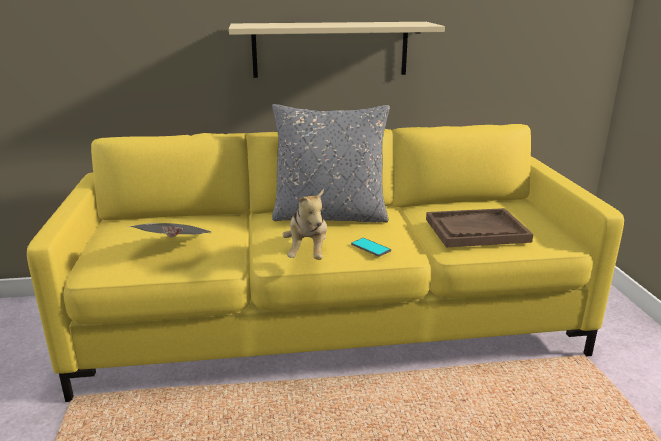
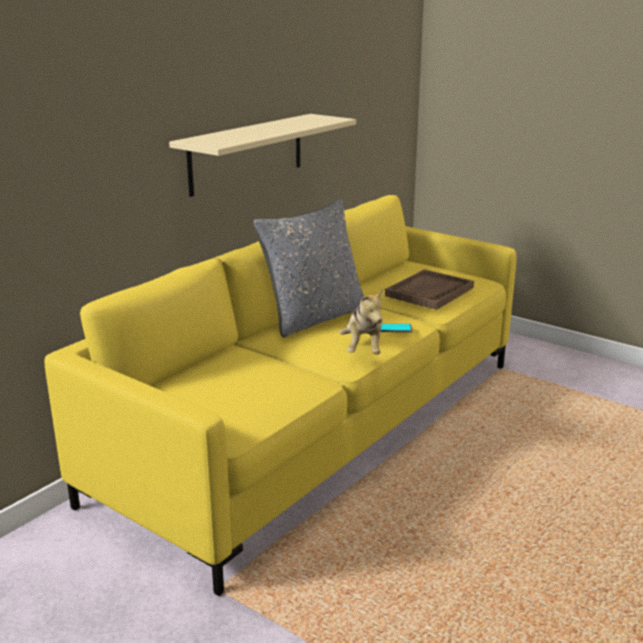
camera: 45 degrees left, 0 degrees up
(175, 249) = (263, 388): newspaper -> none
(308, 253) = (363, 349): plush toy -> plush toy turned 45 degrees clockwise

